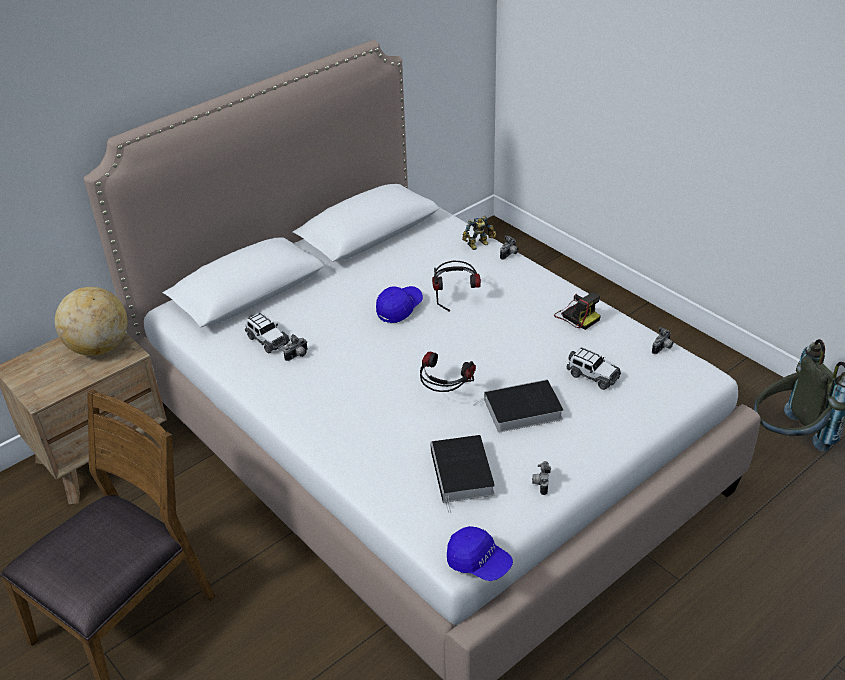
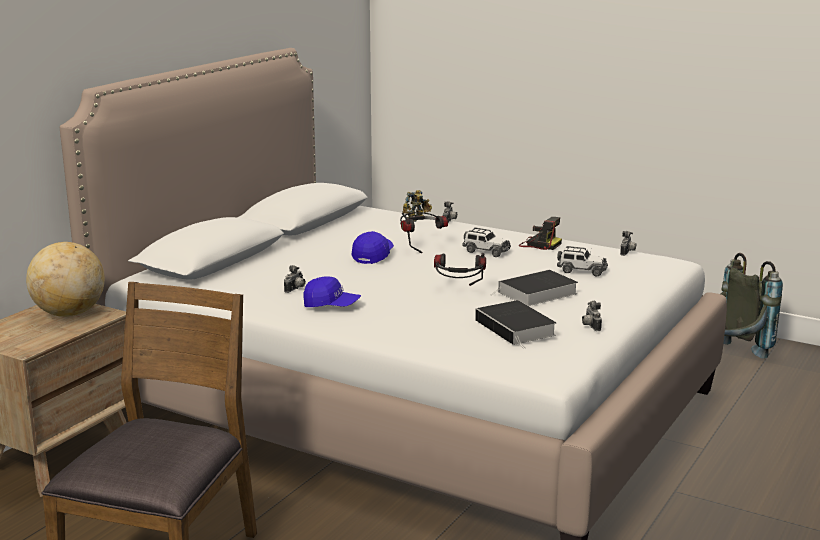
camera: 20 degrees left, 20 degrees down
(267, 340) = (256, 284): toy car -> toy car (486, 251)
(478, 562) = (574, 373): blue cap -> blue cap (331, 306)

